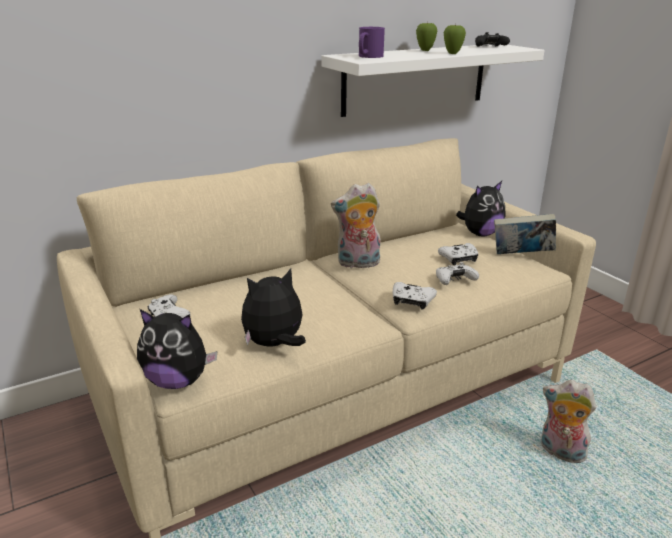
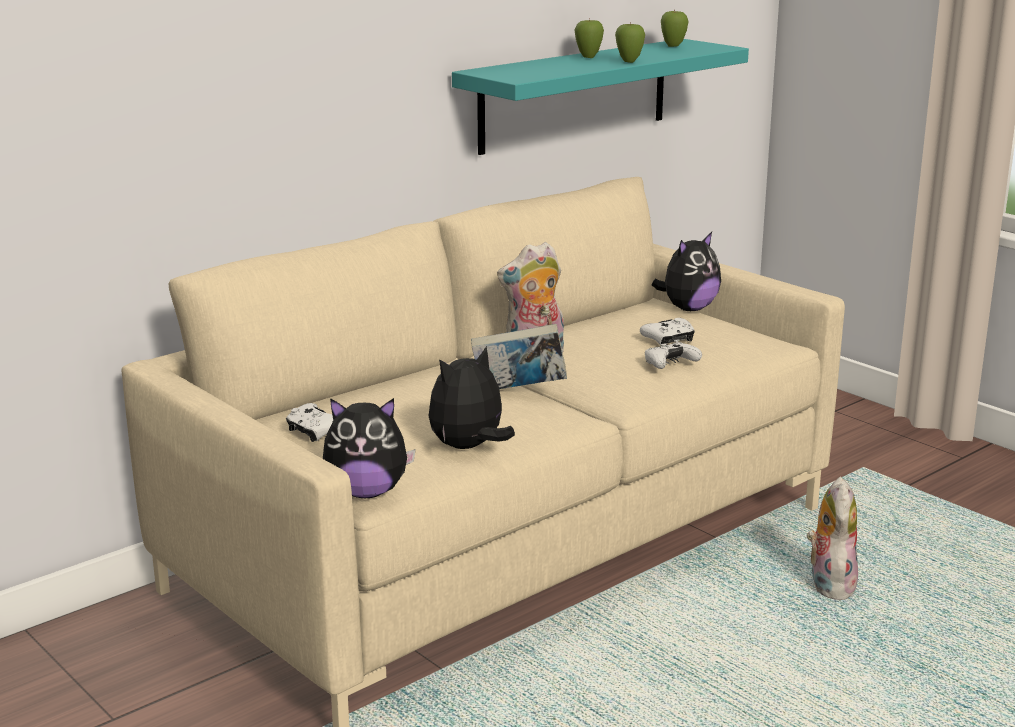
camera: 10 degrees left, 5 degrees down
(368, 57) = (520, 72): purple mug -> none
(412, 301) = (623, 390): white game controller -> none
(416, 78) = (574, 95): white shelf -> turquoise shelf
(489, 47) = (673, 47): black game controller -> apple
(521, 256) = (750, 330): book -> book (519, 391)
(560, 452) = (829, 584): plush toy -> plush toy turned 75 degrees clockwise

